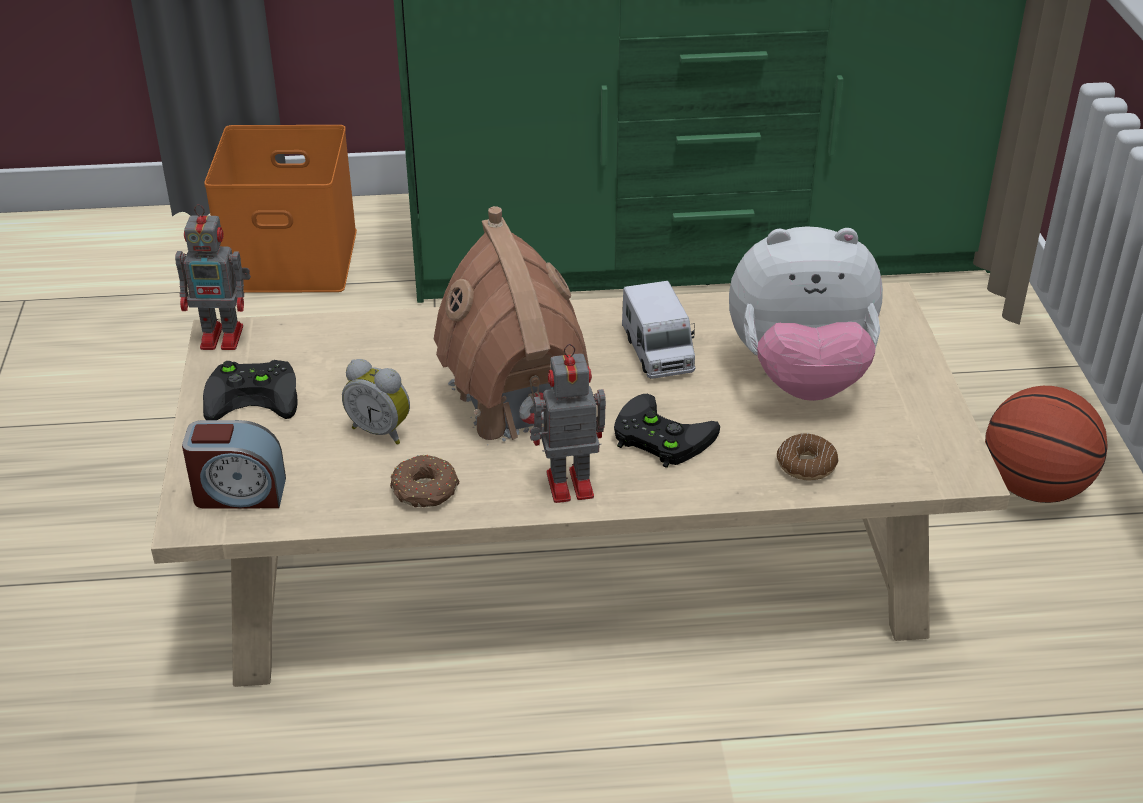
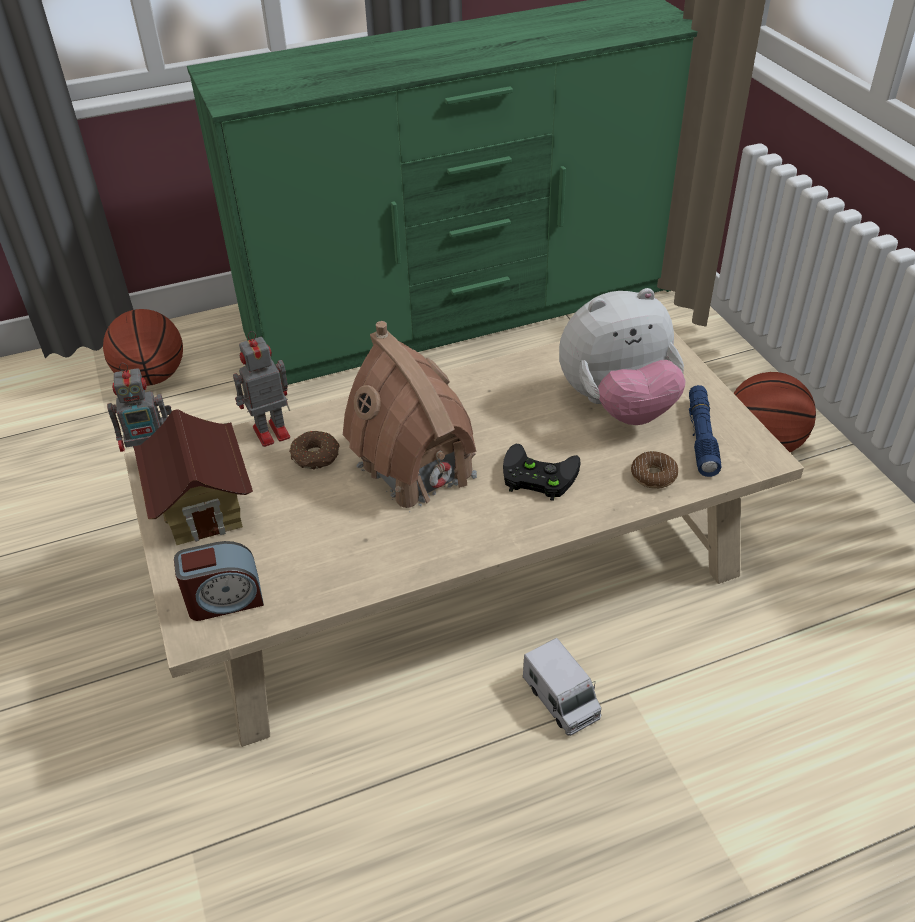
camera: 15 degrees left, 5 degrees up
(256, 395) = (204, 509): black game controller -> toy house
(288, 261) = (152, 377): orange storage box -> basketball
(381, 430) = (319, 518): alarm clock -> none
(425, 491) = (376, 563): donut -> donut (316, 457)
(566, 485) = (484, 532): toy robot -> toy robot (269, 433)
(657, 352) = (505, 406): toy truck -> toy truck (561, 699)
(891, 433) = (701, 437): none -> blue flashlight

